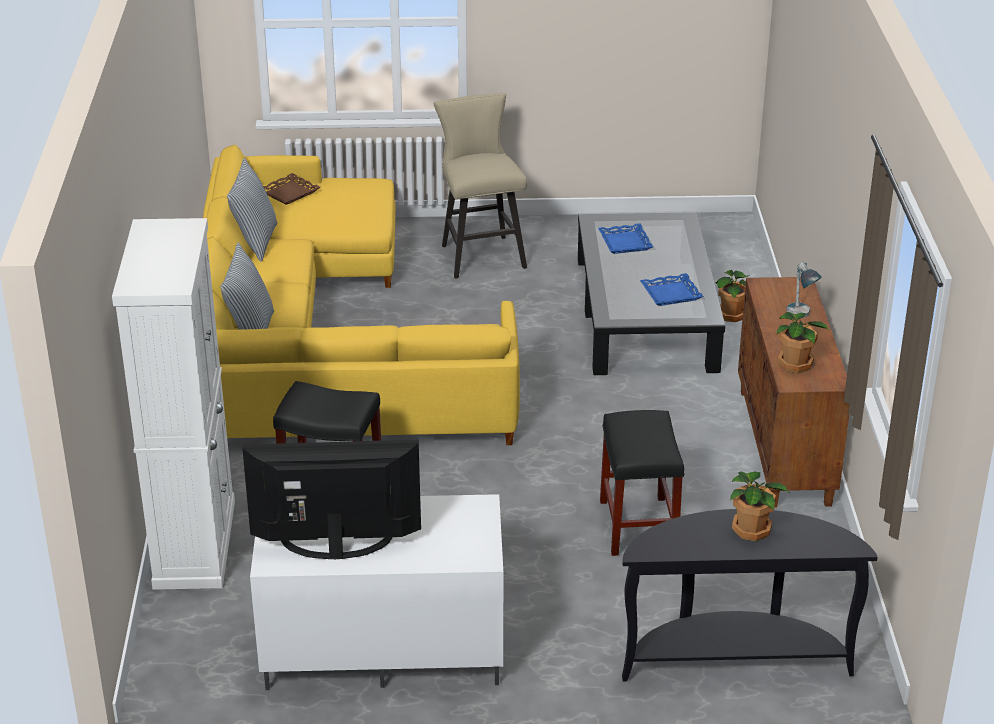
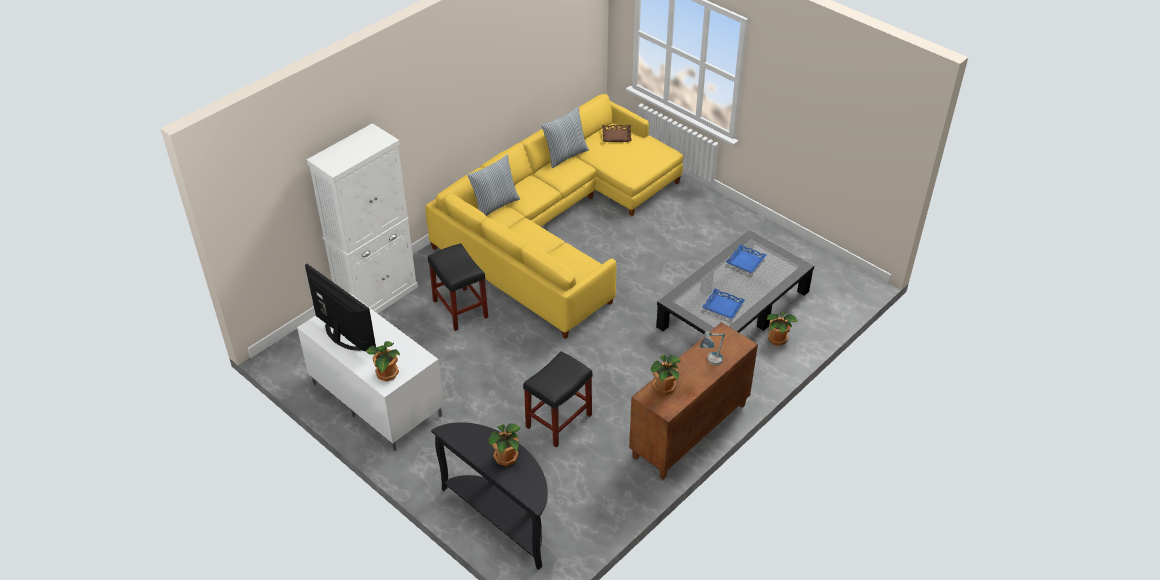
camera: 45 degrees right, 10 degrees up
(464, 548) = (386, 374): none -> potted plant
(480, 254) = (701, 222): beige stool -> none

